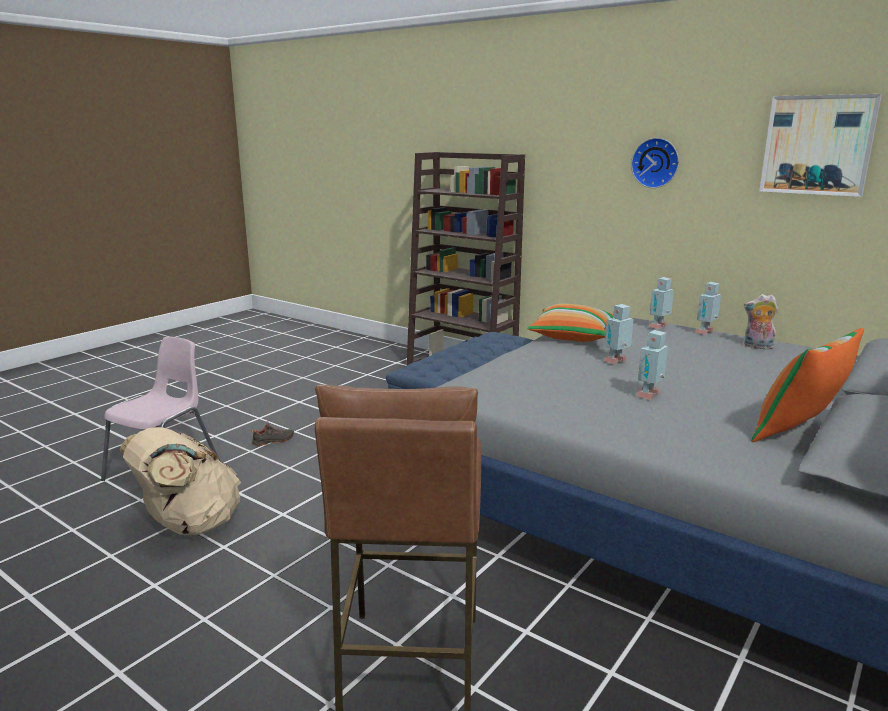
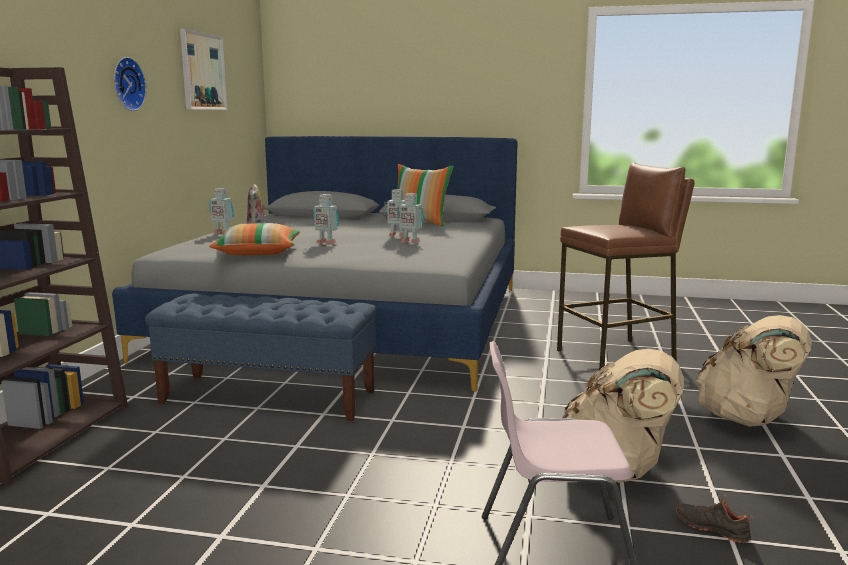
camera: 115 degrees left, 5 degrees down
(136, 665) = (748, 418): none -> beige backpack
(273, 441) = (392, 498): black shoe -> black shoe (712, 528)
(659, 327) = (213, 238): toy robot -> toy robot (410, 241)

